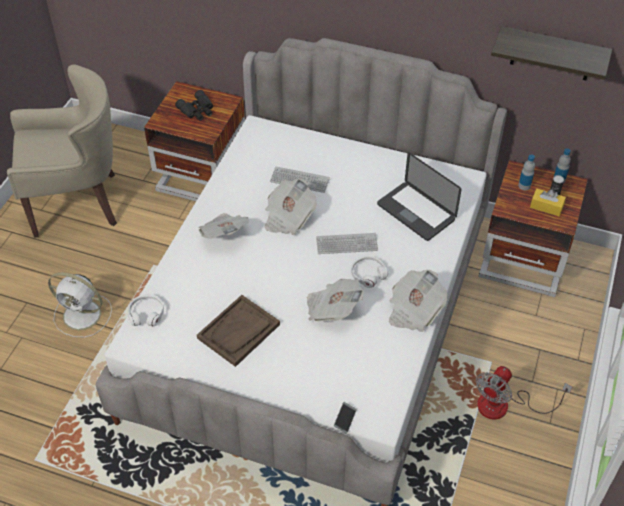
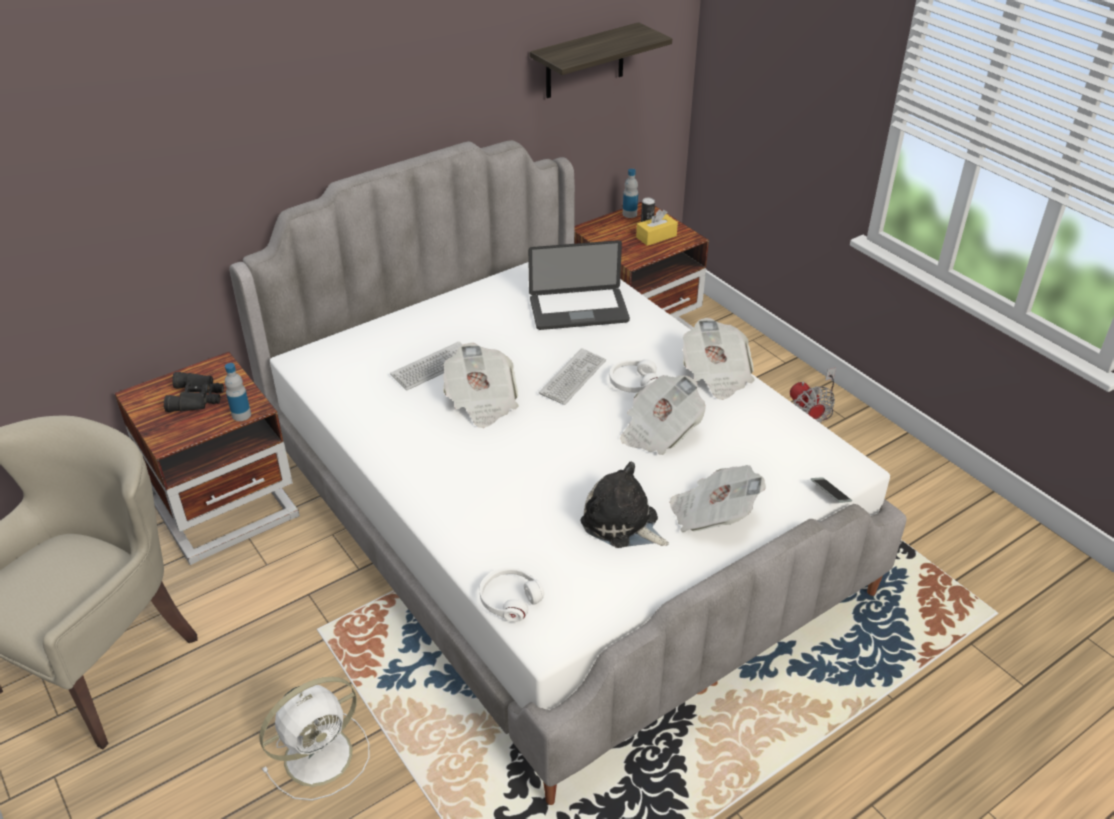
camera: 55 degrees left, 10 degrees down
(224, 234) = (448, 466): newspaper -> newspaper (712, 515)
(238, 332) = (622, 524): brown tray -> plush toy
(524, 186) = (614, 235): bottle -> bottle (241, 415)

